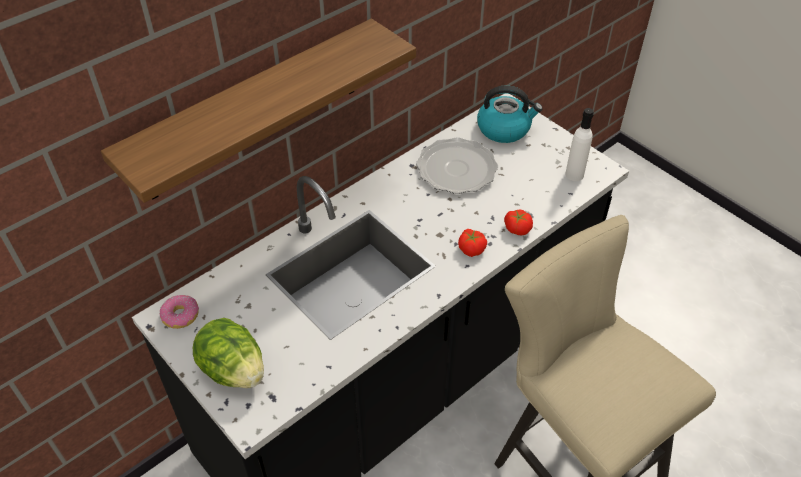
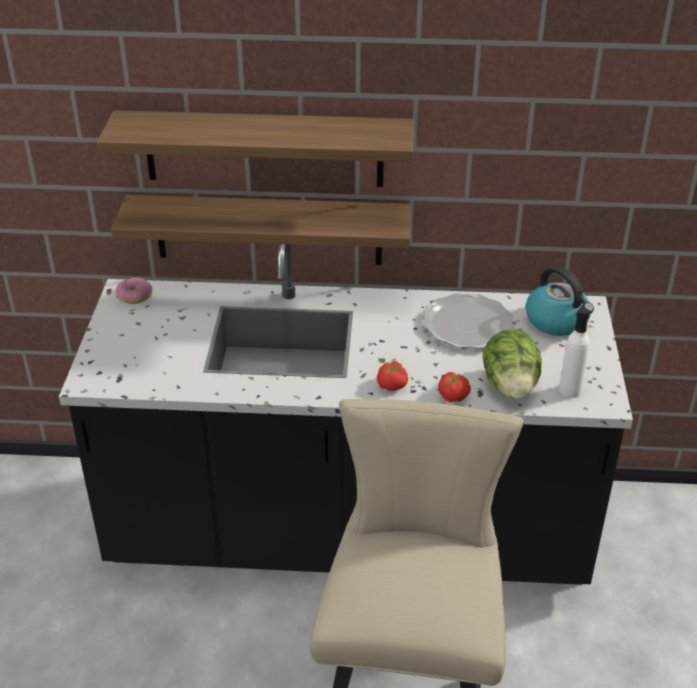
camera: 45 degrees right, 10 degrees down
(234, 370) = (120, 347): lettuce -> lettuce (510, 386)
(266, 182) = (269, 230): none -> shelf

